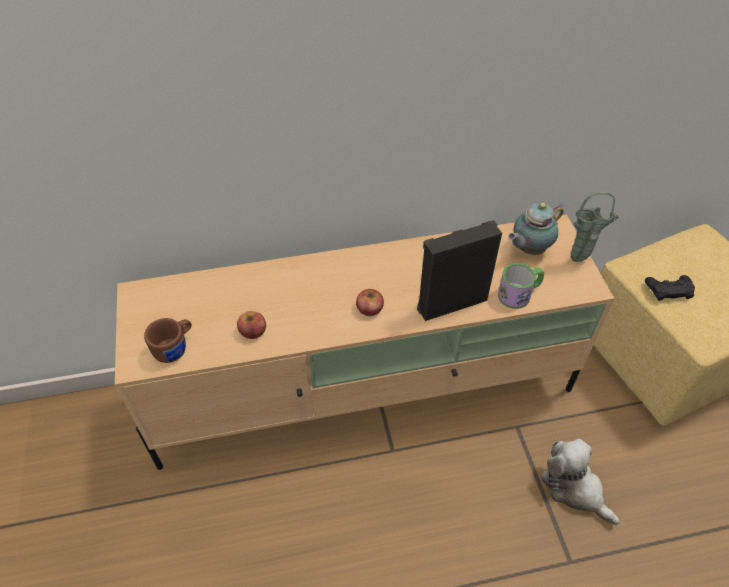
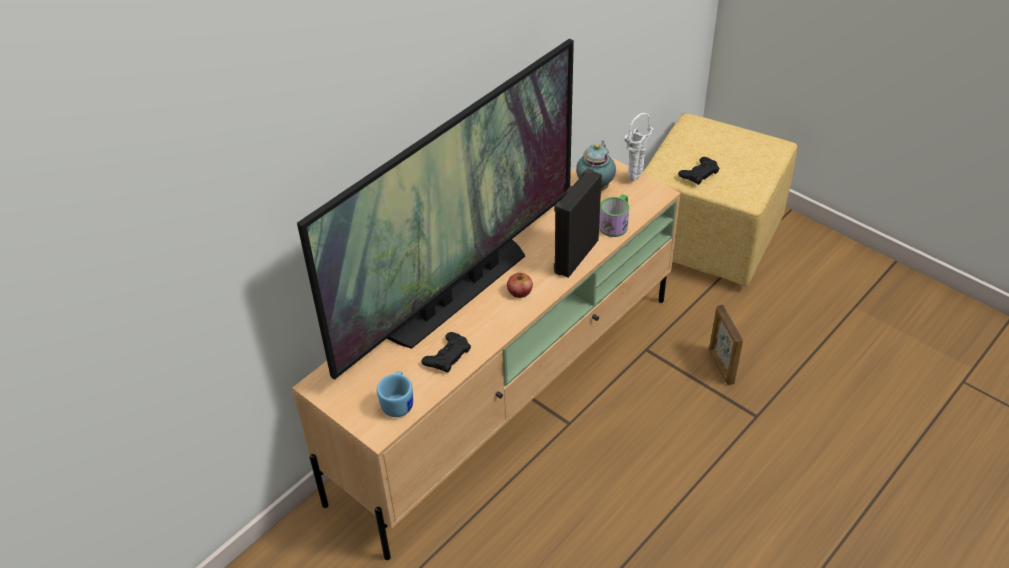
camera: 35 degrees left, 5 degrees down
(175, 348) = (398, 402): brown mug -> blue mug
(253, 331) = (447, 356): apple -> black game controller
(317, 277) = (457, 292): none -> television
(574, 488) = (720, 367): plush toy -> picture frame
(580, 260) = (636, 178): green vase -> white vase

